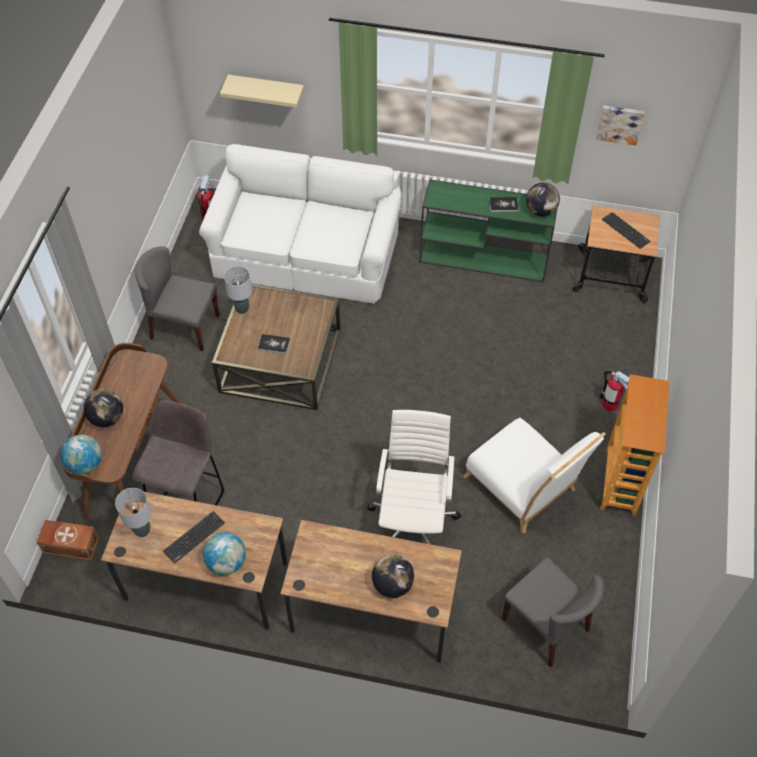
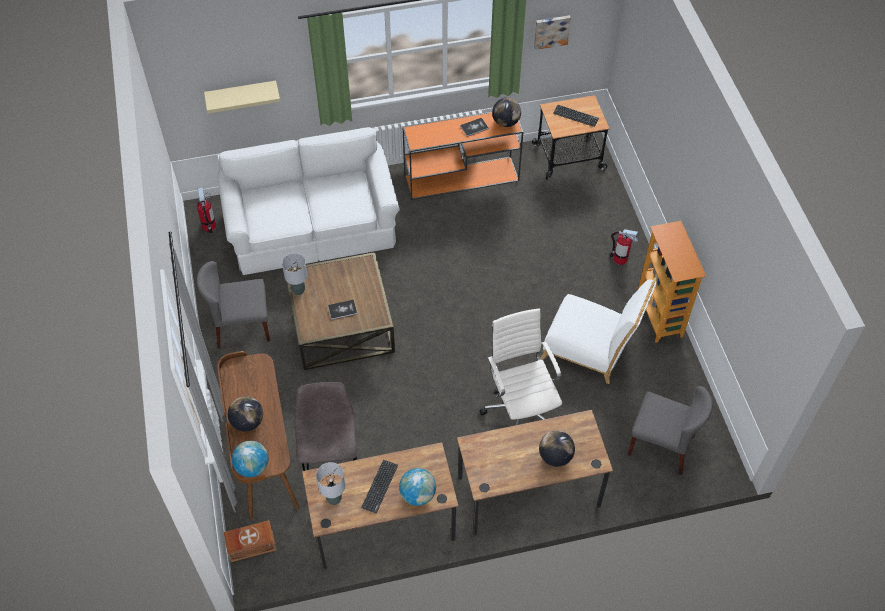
camera: 25 degrees left, 0 degrees up
(485, 258) = (462, 178): green console table -> orange console table

